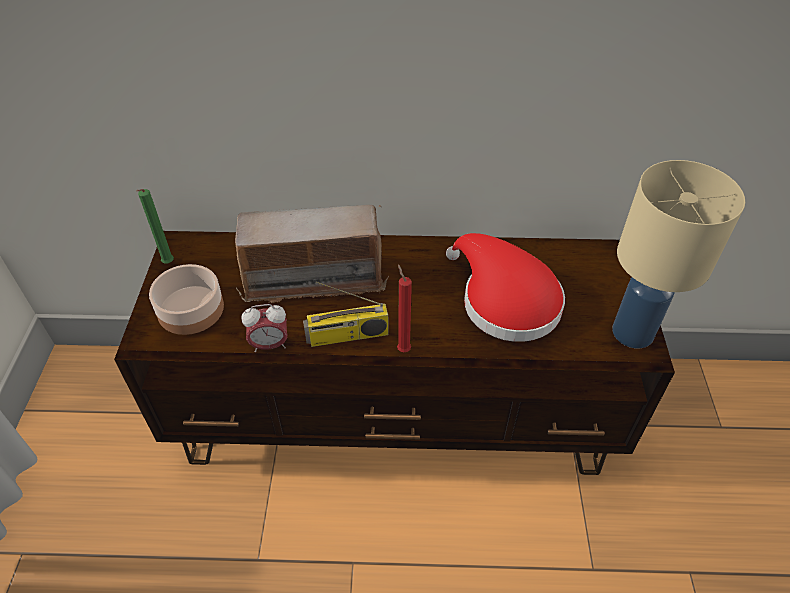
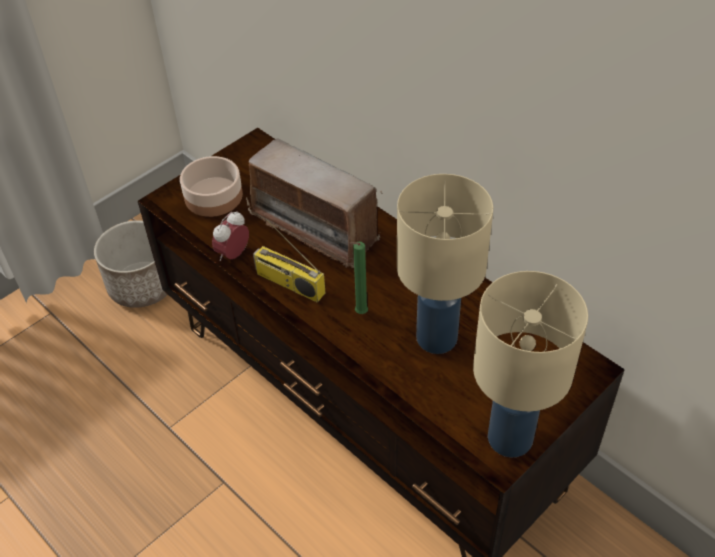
camera: 45 degrees right, 0 degrees up
(100, 459) = (143, 284): none -> planter
(167, 264) = (233, 154): green candle -> green candle (359, 313)
(269, 345) = (233, 254): alarm clock -> alarm clock turned 90 degrees clockwise
(402, 348) = (315, 319): red candle -> none
(504, 300) = (435, 338): red hat -> beige table lamp

